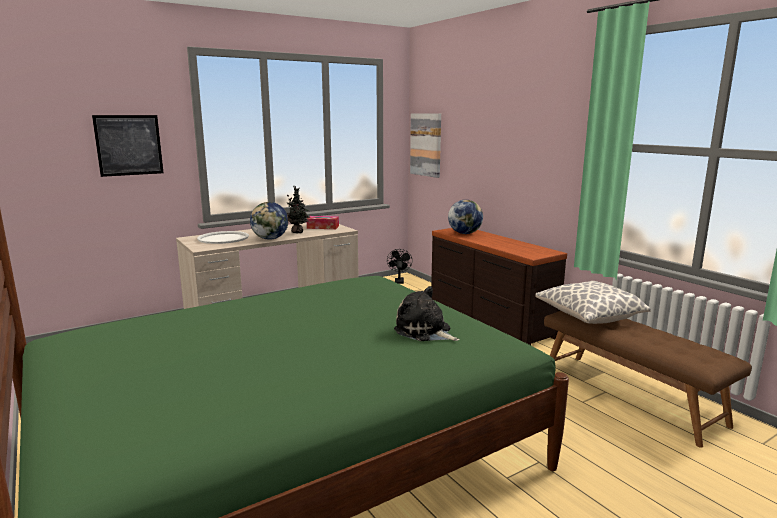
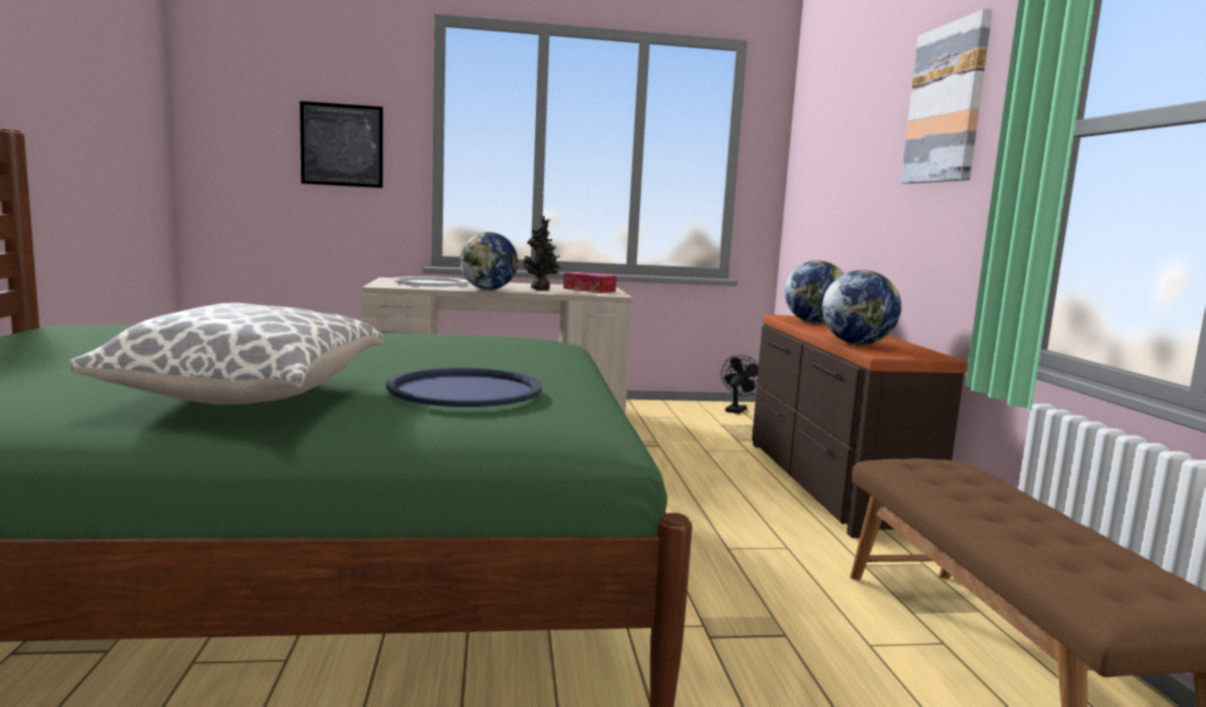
camera: 25 degrees right, 5 degrees down
(425, 331) = (465, 390): plush toy -> blue tray
(426, 144) = (804, 180): picture -> picture (946, 104)
(510, 249) = (857, 344): none -> globe
(589, 317) = (937, 476): pillow -> pillow (247, 396)

